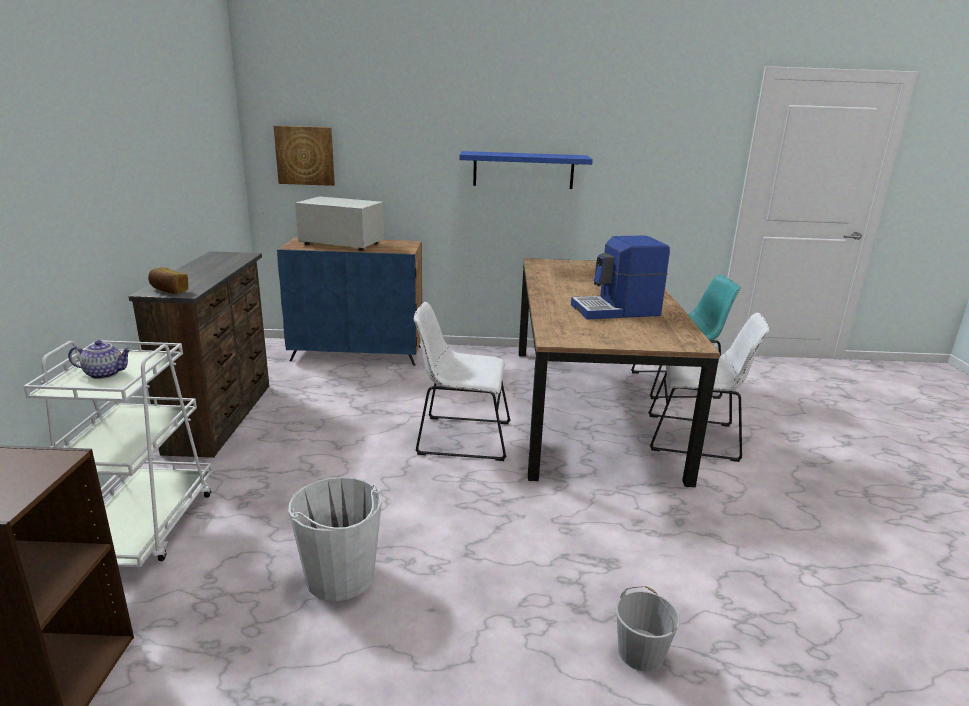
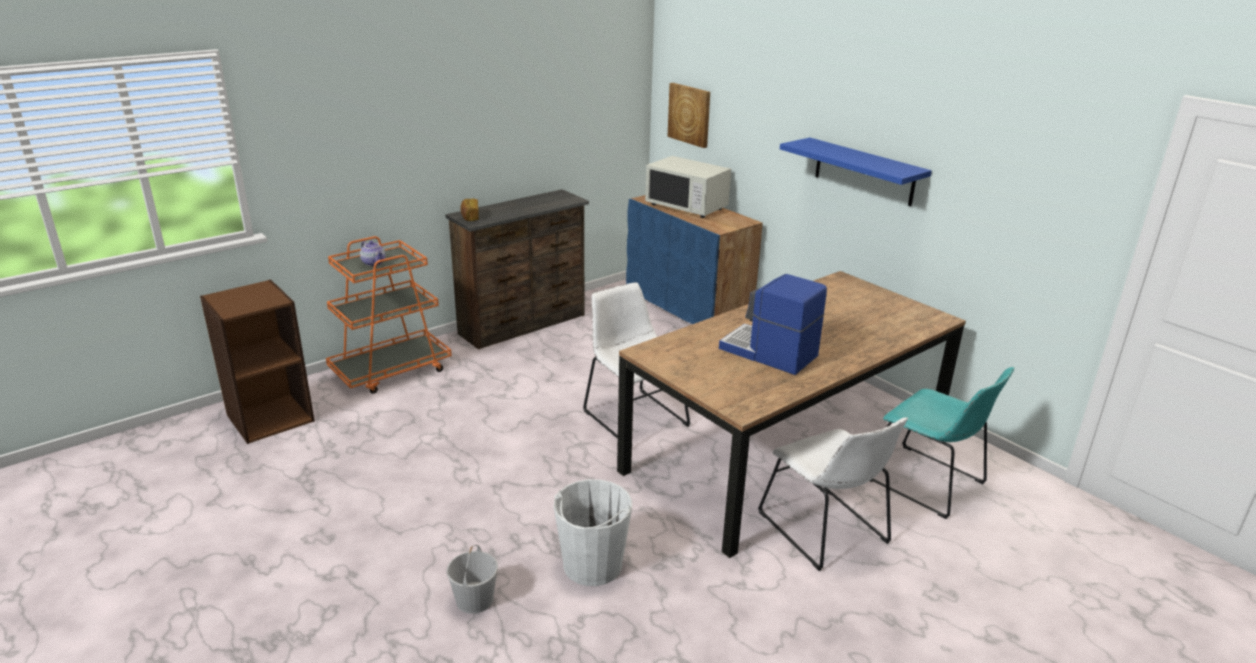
camera: 50 degrees right, 5 degrees up
(142, 526) = (391, 370): white cart -> orange cart
(340, 577) = (421, 452): white bucket -> white bucket (592, 565)
(341, 244) = (687, 206): white microwave -> white microwave turned 150 degrees clockwise

